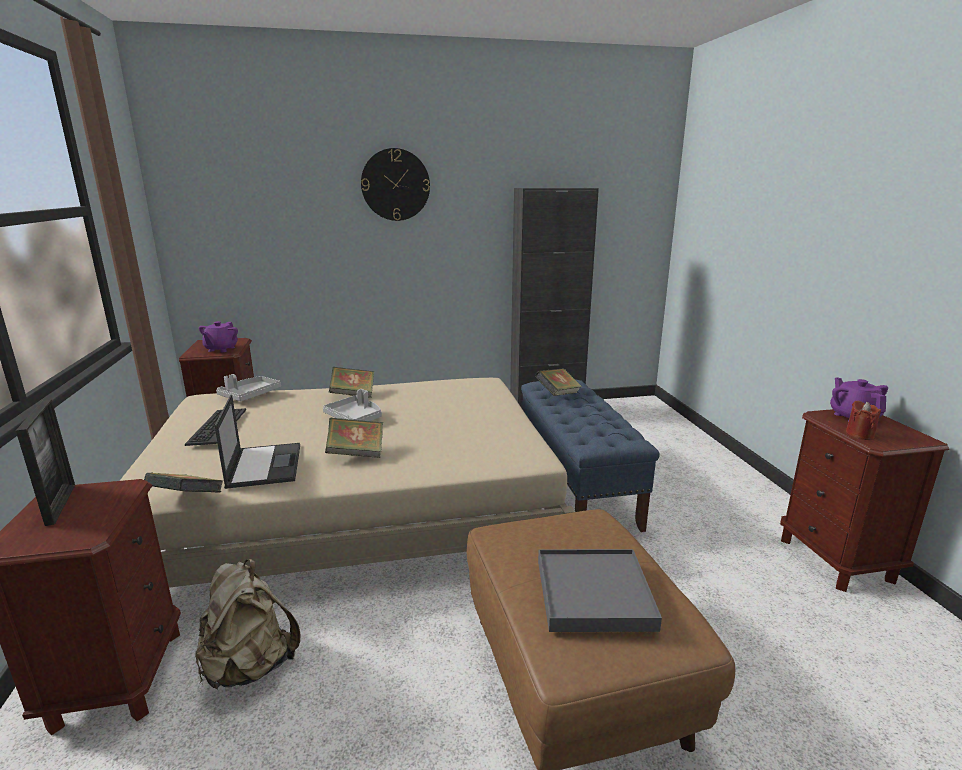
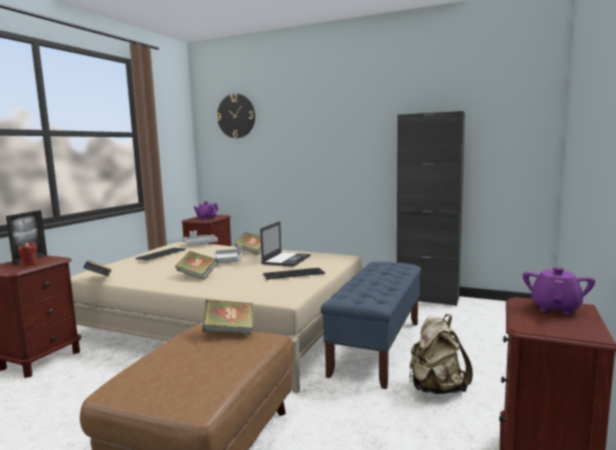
camera: 35 degrees right, 10 degrees down
(250, 666) = (83, 374): beige backpack -> beige backpack (436, 388)
(264, 465) = (150, 272): laptop -> laptop (286, 259)
(395, 185) = (321, 118): wall clock -> wall clock (236, 116)
(480, 421) = (293, 274): none -> keyboard
(558, 394) = (376, 270): book -> book (229, 332)
(593, 594) = (183, 365): grey tray -> none
(859, 435) = (524, 318): red candle -> red candle (30, 264)

